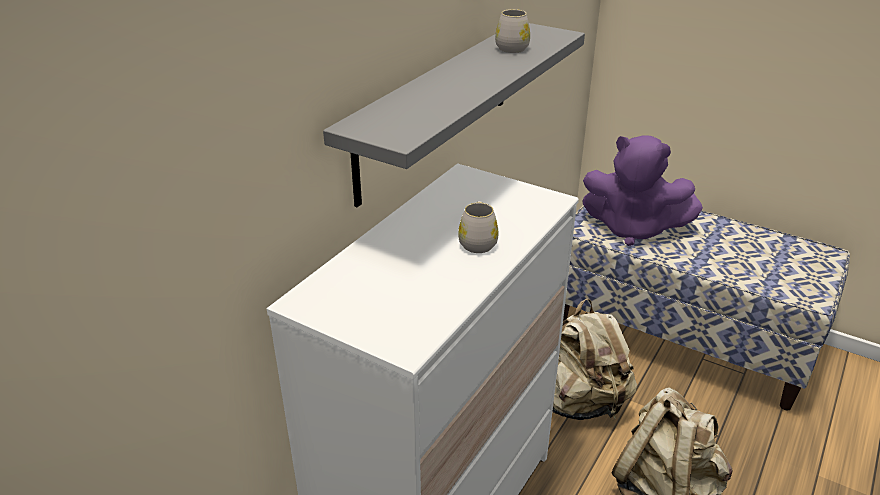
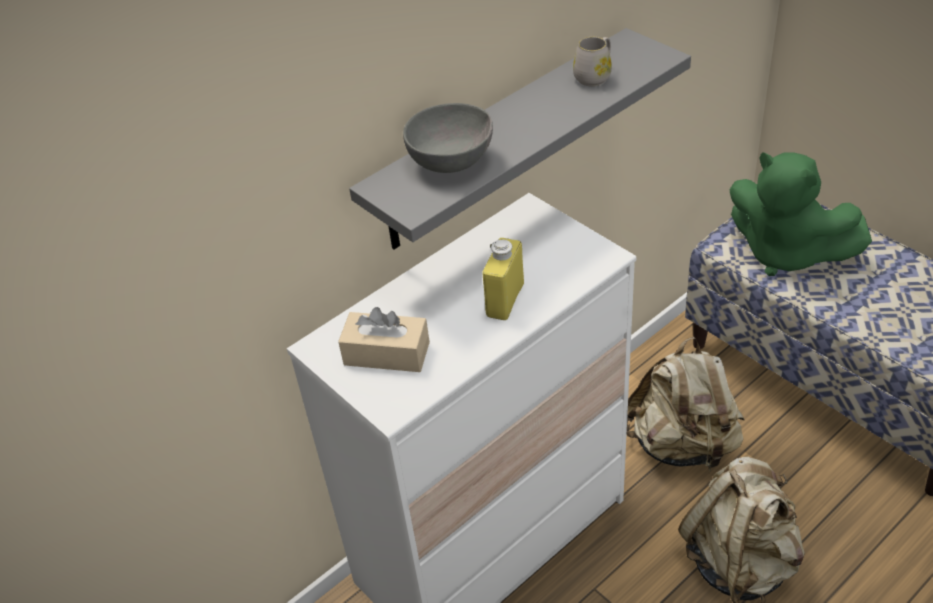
camera: 20 degrees right, 10 degrees up
(379, 298) = (387, 353): none -> beige tissue box
(420, 105) = (453, 162): none -> grey bowl
(478, 242) = (505, 300): white mug -> yellow bottle
(632, 229) = (785, 253): purple plush toy -> green plush toy

